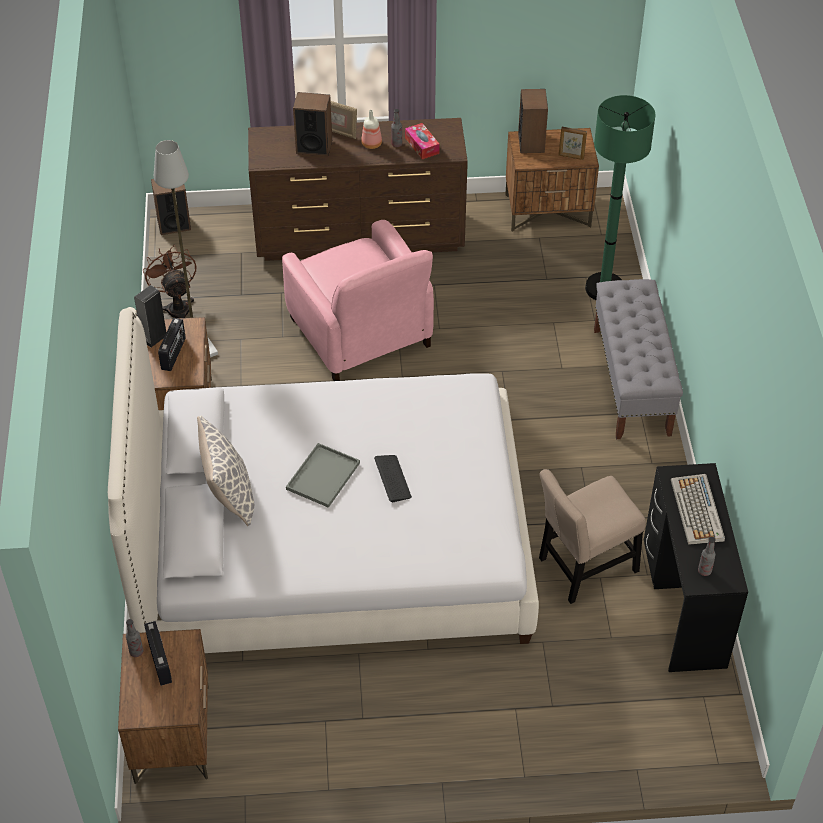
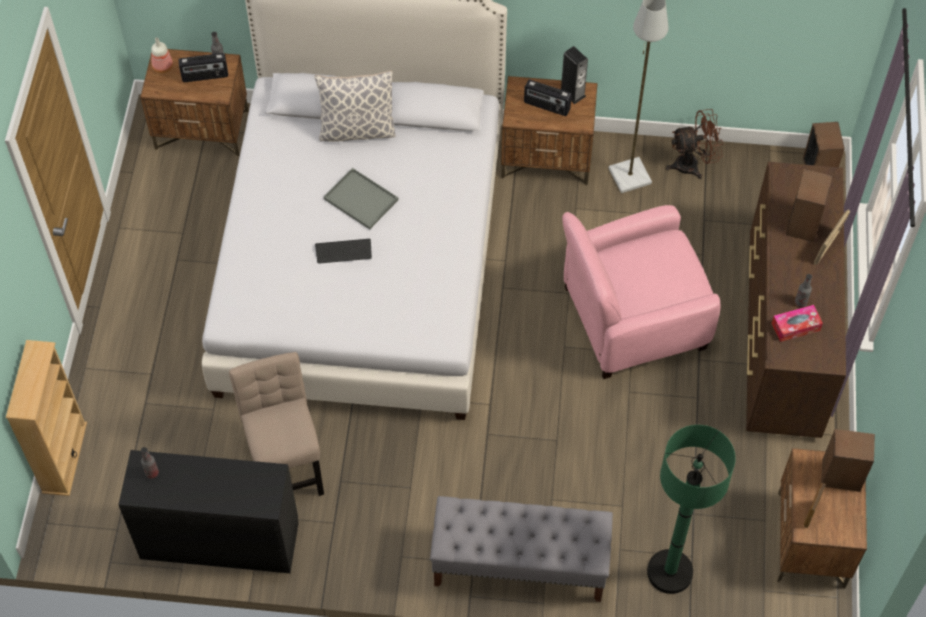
camera: 100 degrees right, 10 degrees up
(372, 144) = (802, 279): bottle -> bottle (162, 67)
(639, 767) = (64, 457): none -> beige bookcase
(698, 511) = (223, 486): keyboard -> none

